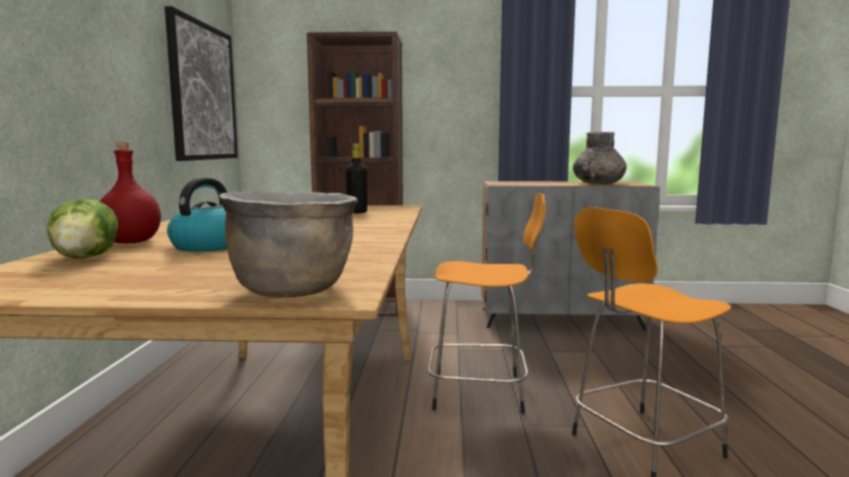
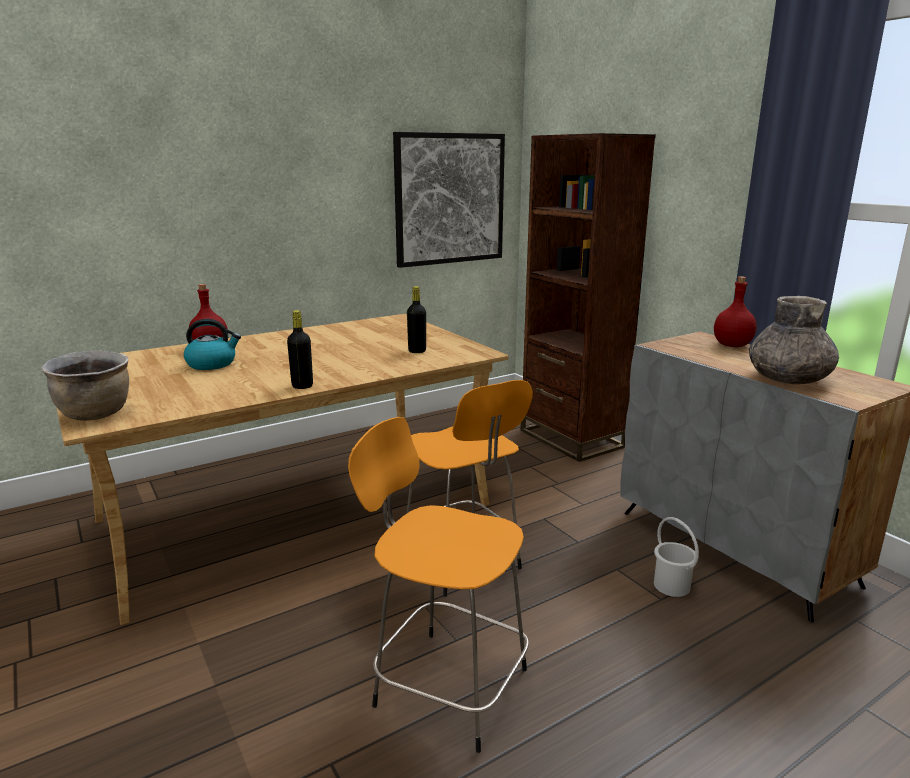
camera: 55 degrees right, 10 degrees up
(87, 257) = (157, 357): lettuce -> none
(382, 235) = (302, 386): none -> black bottle
(522, 181) = (731, 345): none -> red bottle
(583, 344) = (672, 585): none -> white bucket

